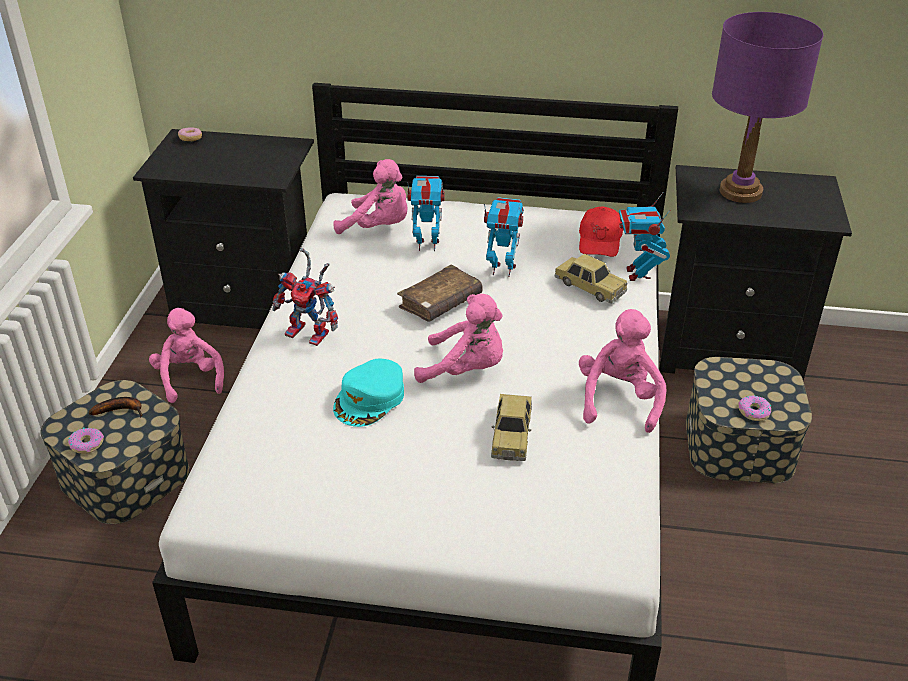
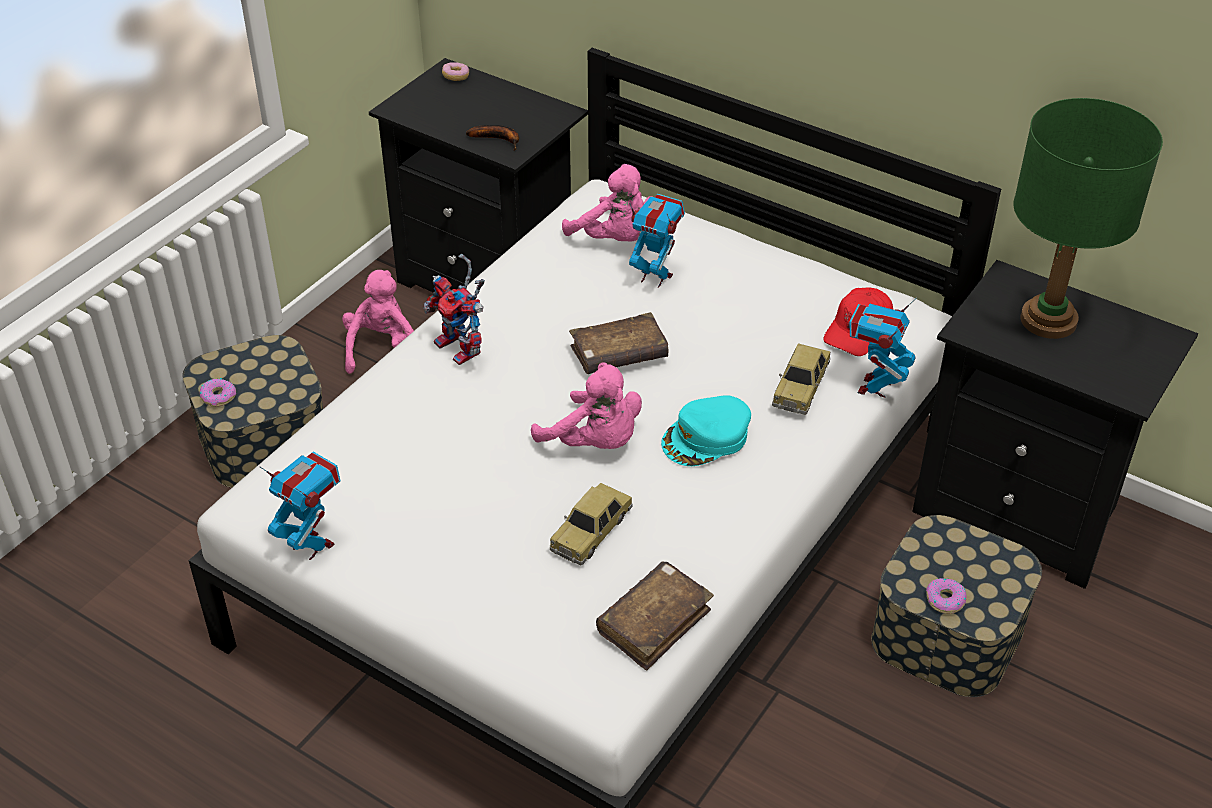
camera: 25 degrees right, 5 degrees up
(121, 410) = (269, 370): banana -> banana (498, 139)
(370, 399) = (473, 443): turquoise cap -> turquoise cap (706, 438)
(502, 269) = (716, 334): toy robot -> toy robot (312, 545)
(589, 287) = (801, 386): toy car -> toy car turned 45 degrees clockwise
(610, 484) = (654, 623): none -> brown book
(619, 400) = (735, 532): pink plush toy -> none
(740, 192) = (1048, 321): purple table lamp -> green table lamp

